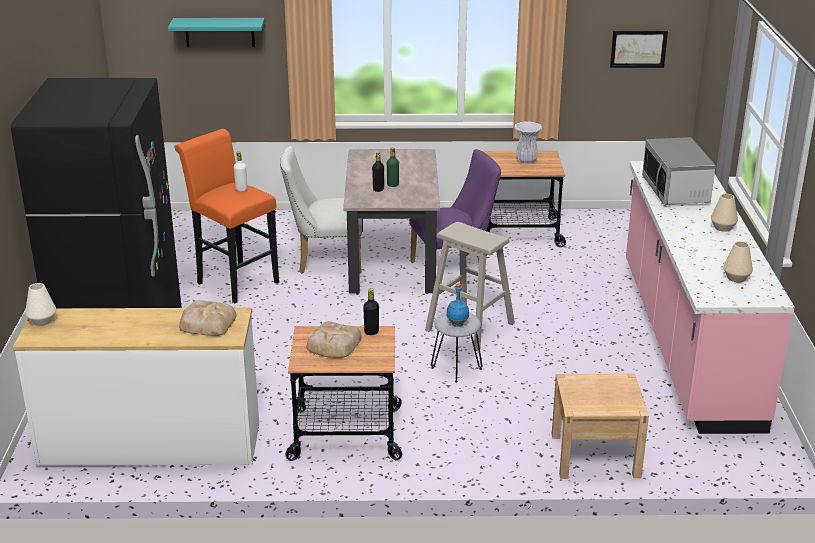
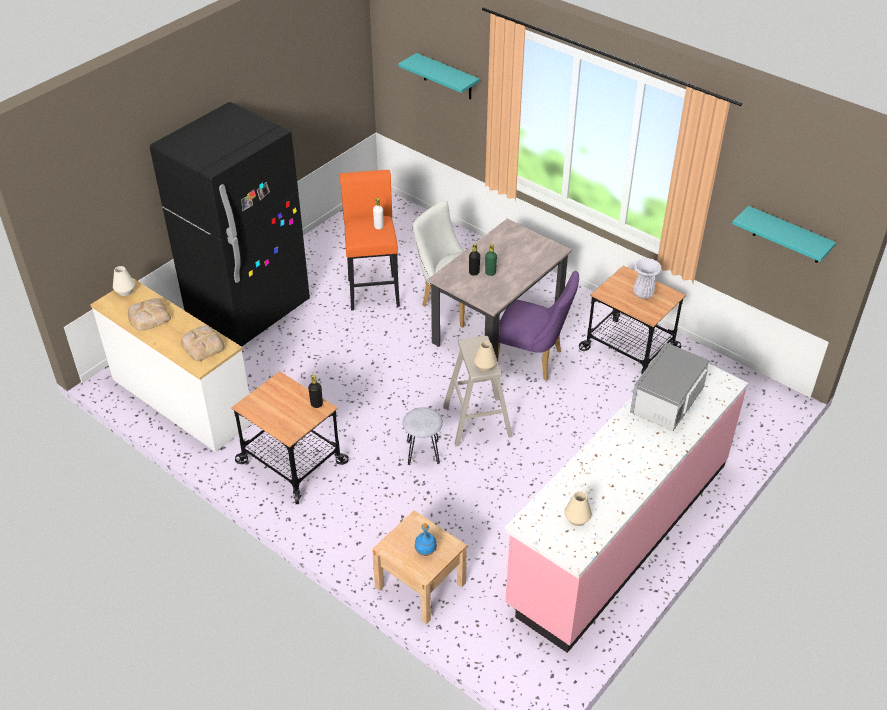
camera: 40 degrees right, 15 degrees up
(333, 344) = (281, 401): bread -> bread (148, 317)
(457, 324) = (416, 423): blue bottle -> blue bottle (425, 552)
(638, 49) = (788, 236): picture -> turquoise shelf
(722, 228) = (645, 463): beige vase -> beige vase (485, 366)

